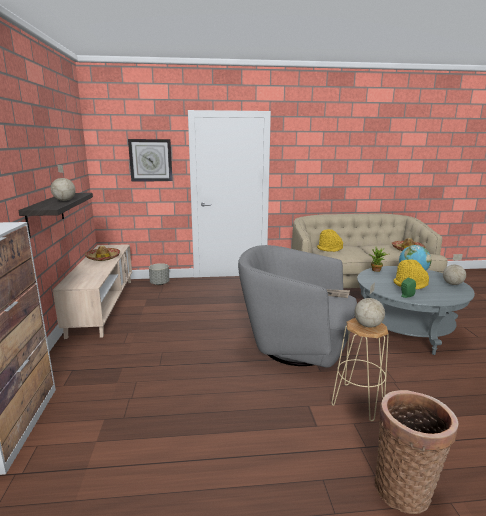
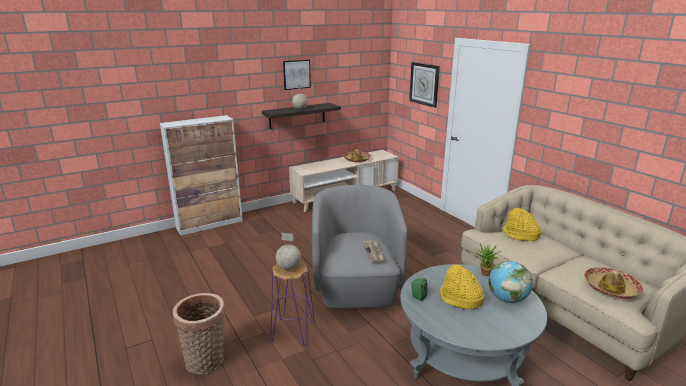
camera: 65 degrees right, 5 degrees up
(36, 153) = (296, 74): none -> picture
(159, 283) = (407, 200): grey planter -> none
(357, 401) = (293, 331): beige stool -> purple stool
(452, 284) = (502, 331): globe -> none

